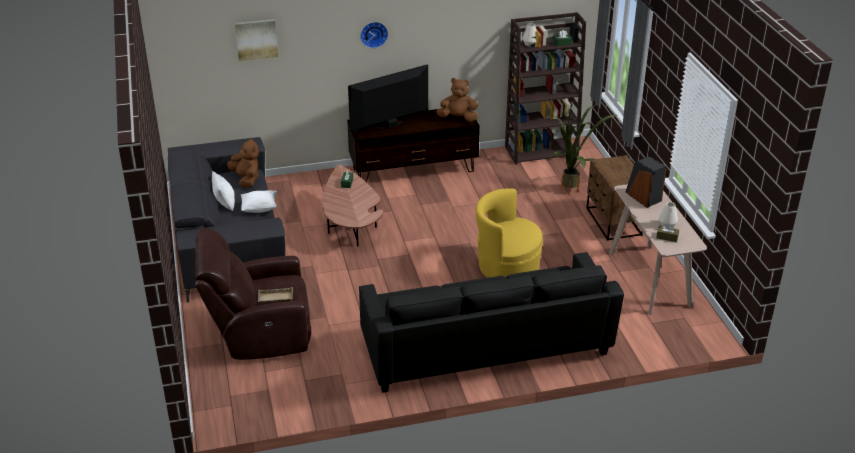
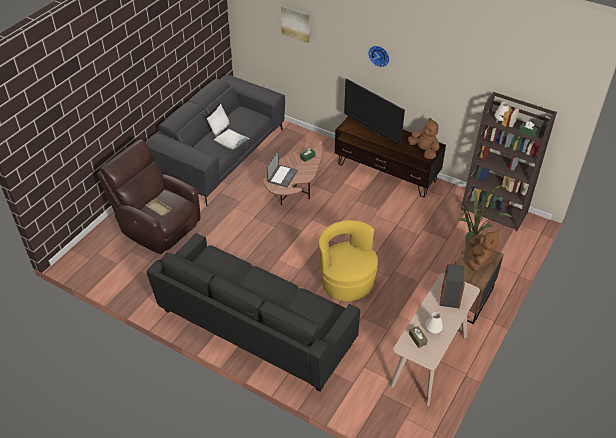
camera: 45 degrees right, 10 degrees up
(246, 179) = (251, 120): brown plush toy -> brown plush toy (478, 260)
(347, 209) = (282, 176): none -> laptop
(390, 125) = (372, 131): television -> television turned 150 degrees counterclockwise

